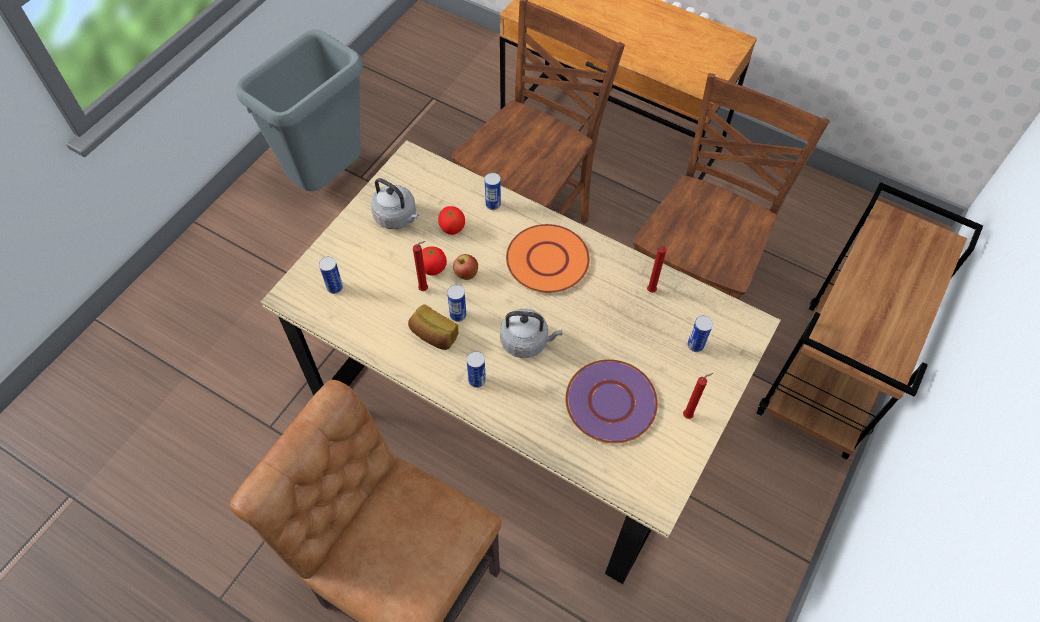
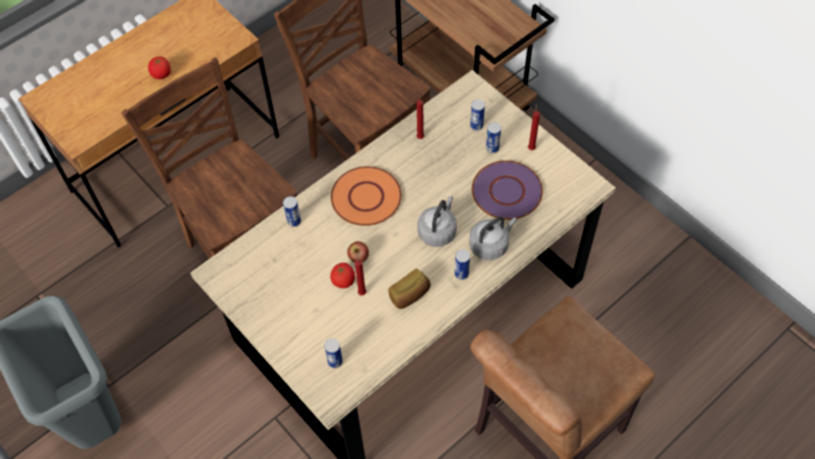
camera: 70 degrees left, 0 degrees up
(397, 217) = (278, 297): grey kettle -> grey kettle (490, 245)
(452, 228) = (307, 258): tomato -> tomato (161, 75)
(458, 315) = (396, 273): can -> can (492, 148)

